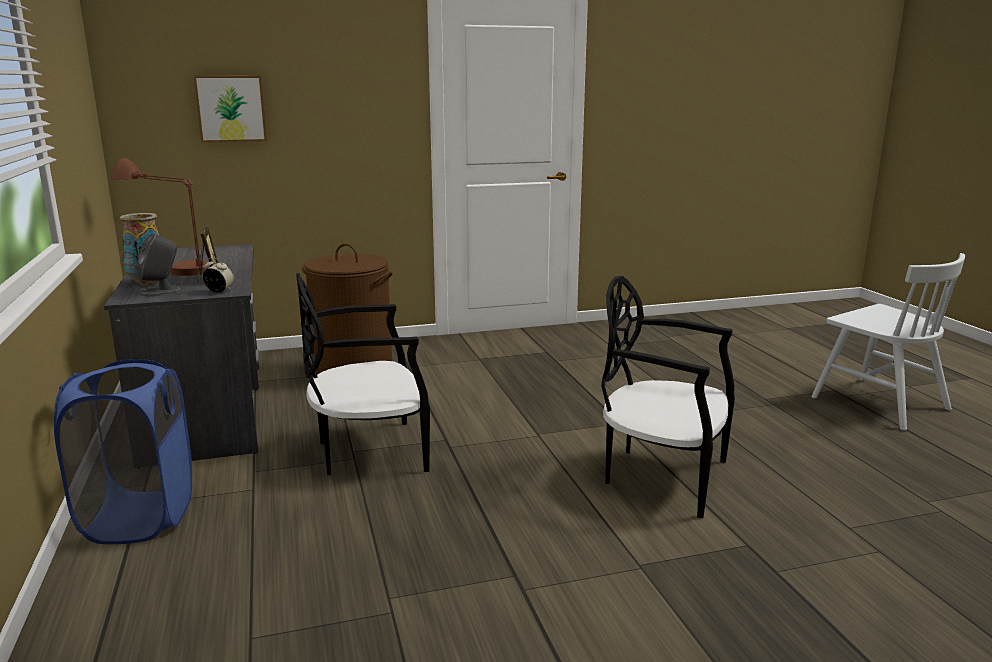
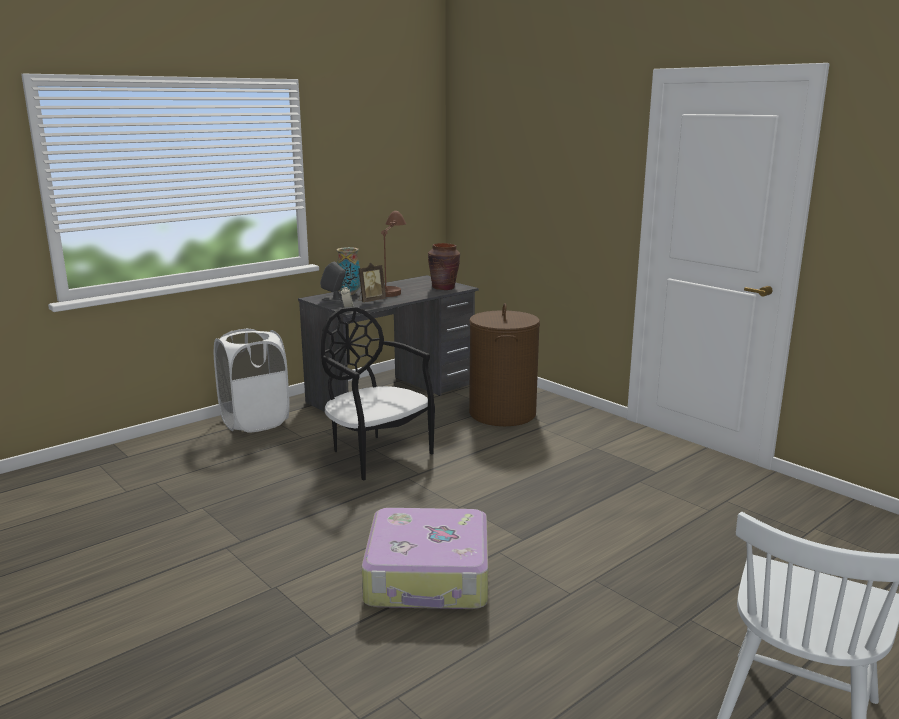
camera: 65 degrees right, 0 degrees up
(139, 517) = (255, 421): blue laundry basket -> white laundry basket
(223, 252) = (444, 288): none -> brown vase
(231, 108) = (508, 180): picture -> none
(662, 476) = (429, 576): black chair -> suitcase

